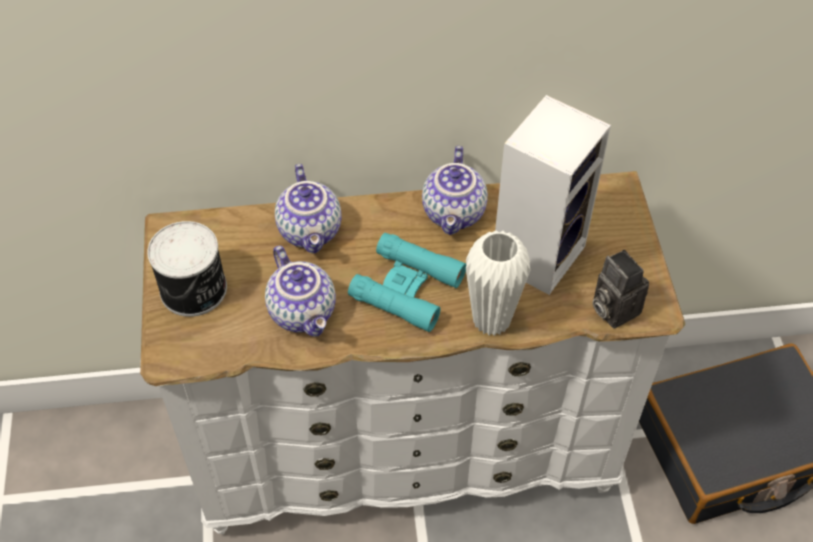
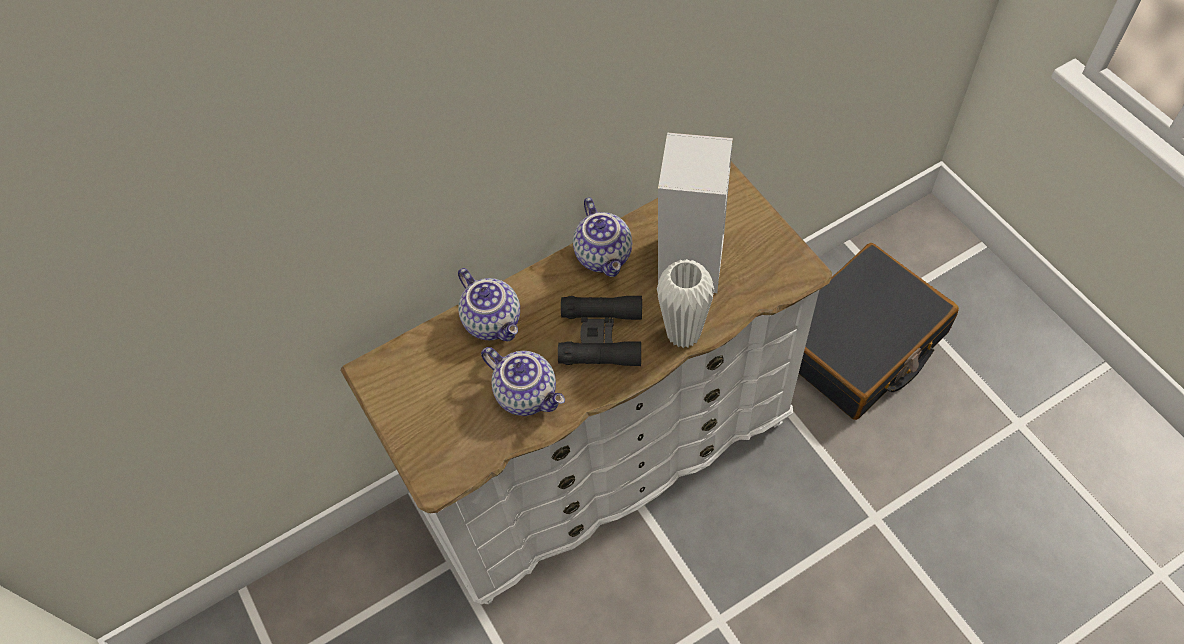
camera: 20 degrees left, 5 degrees up
(195, 290) = (424, 415): can -> none
(407, 288) = (601, 336): turquoise binoculars -> black binoculars
(612, 308) = (771, 283): camera -> none

